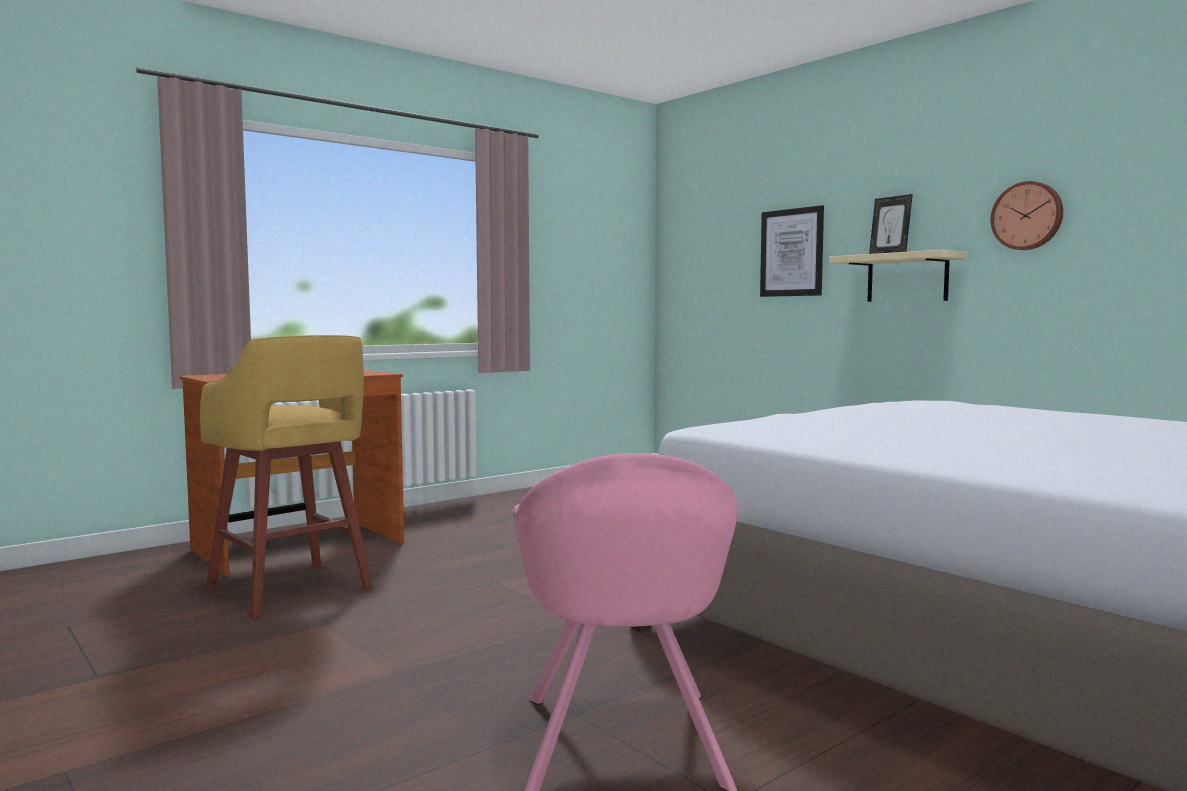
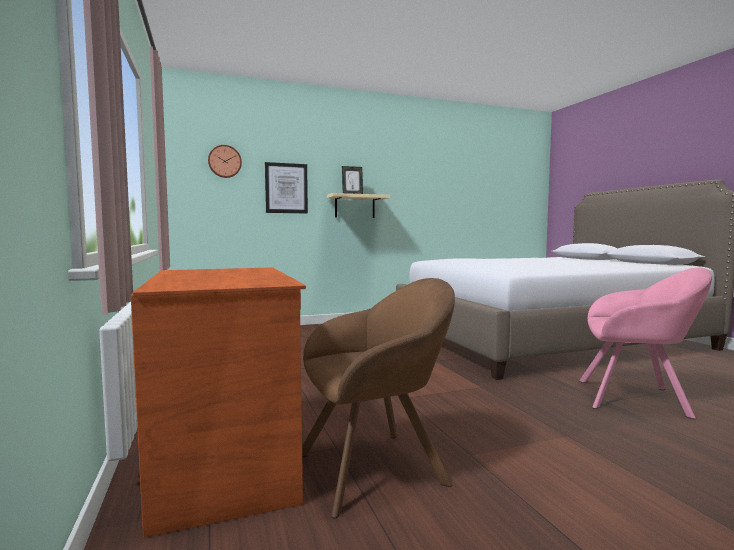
camera: 70 degrees left, 0 degrees up
(291, 590) = (378, 467): yellow stool -> brown armchair
(1027, 216) = (405, 184): wall clock -> wall clock (225, 161)

